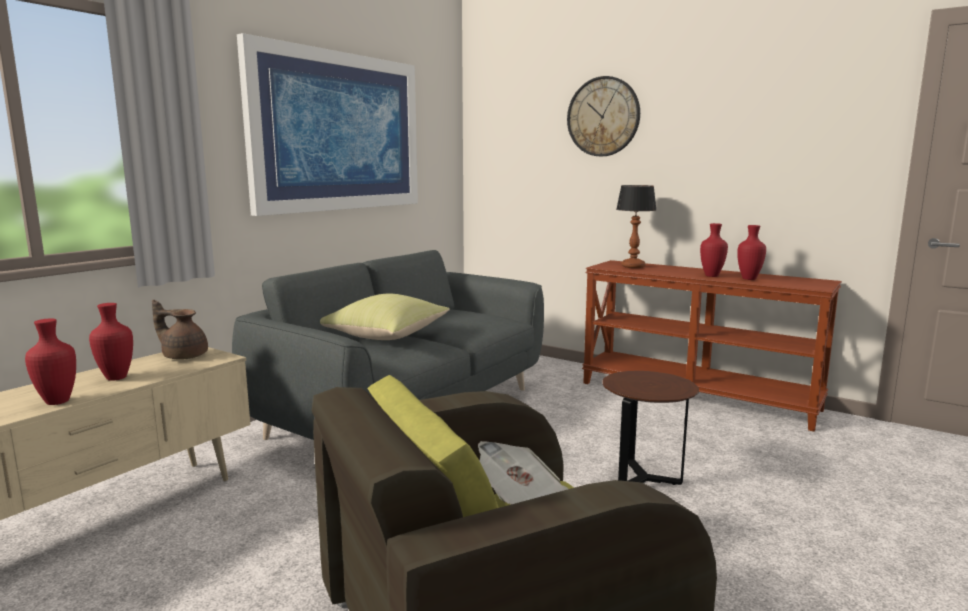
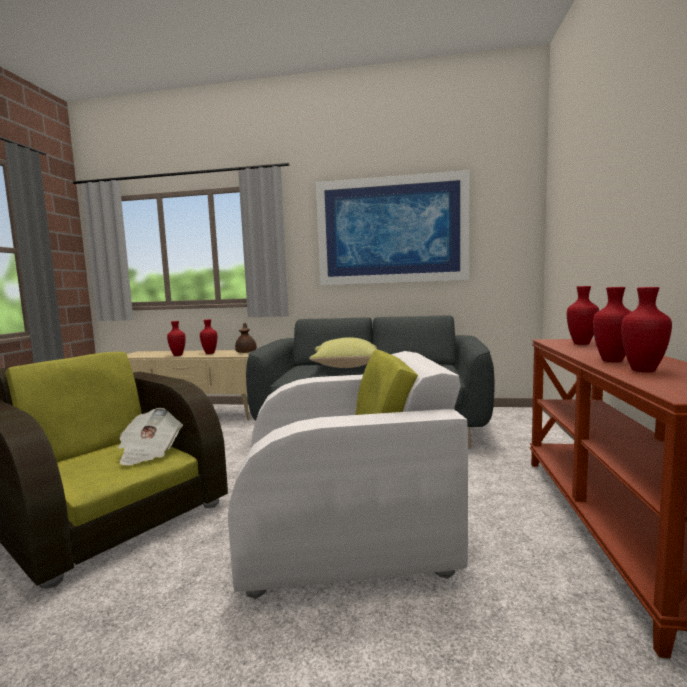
camera: 65 degrees right, 5 degrees down
(603, 117) = (605, 172): wall clock -> none
(633, 266) = (582, 344): table lamp -> red vase
(644, 478) = (345, 529): brown side table -> white armchair

